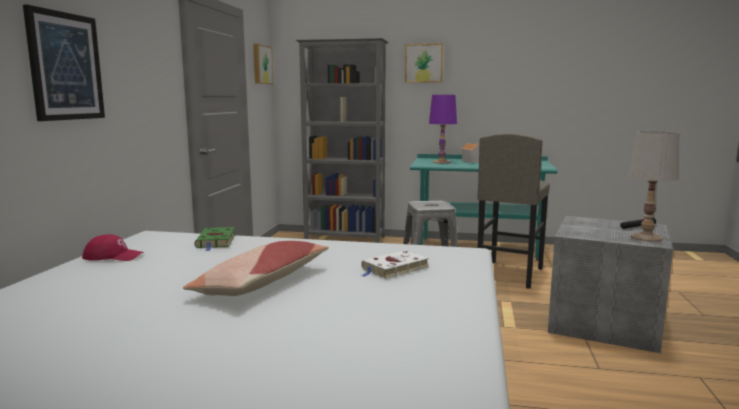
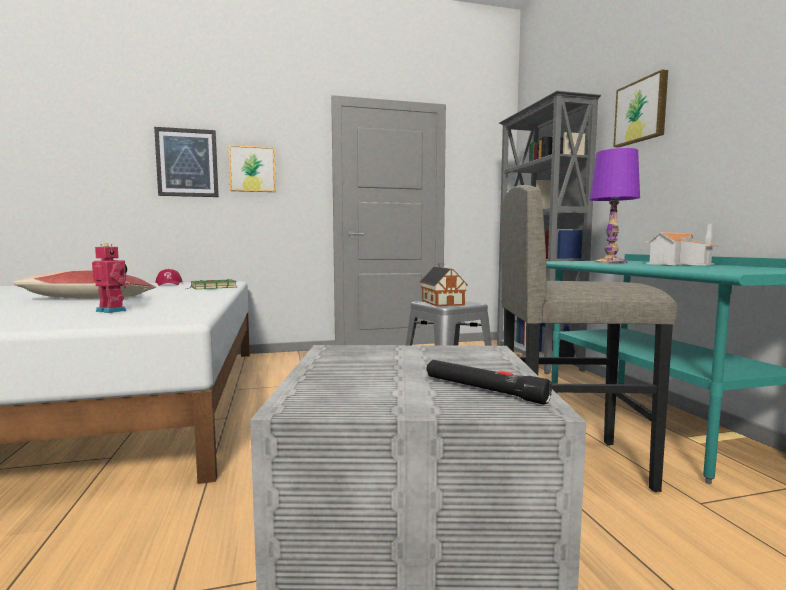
camera: 65 degrees right, 5 degrees down
(261, 64) = (484, 157): picture -> picture (252, 169)
(394, 269) = (113, 310): white book -> toy robot
(429, 205) = (442, 302): none -> toy house
(646, 237) = (360, 396): white table lamp -> none

